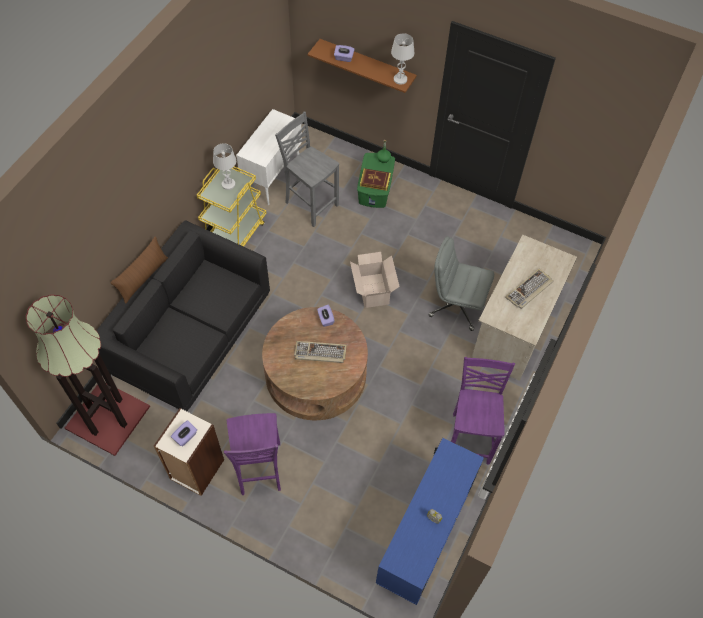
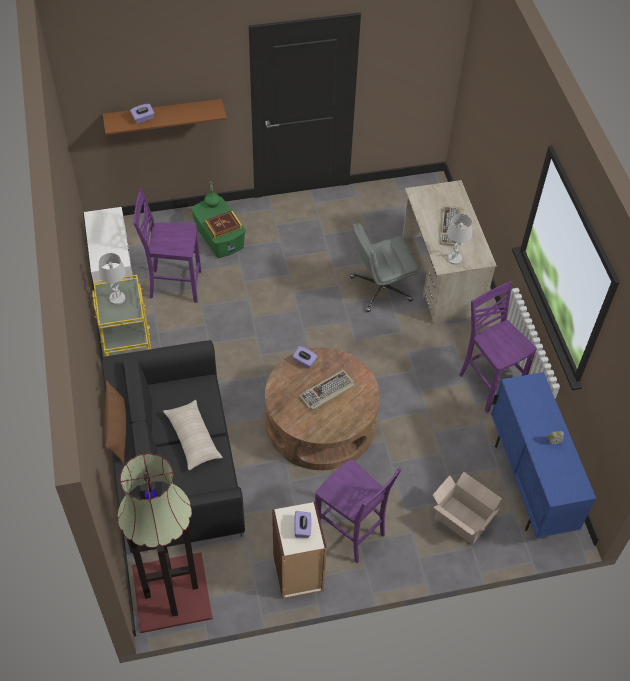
camera: 40 degrees left, 5 degrees down
(200, 320) = (193, 438): none -> beige pillow
(310, 204) = (174, 285): grey chair -> purple chair
(373, 289) = (300, 321): cardboard box -> cardboard box (461, 519)
(400, 79) = (212, 110): white table lamp -> white table lamp (454, 259)

